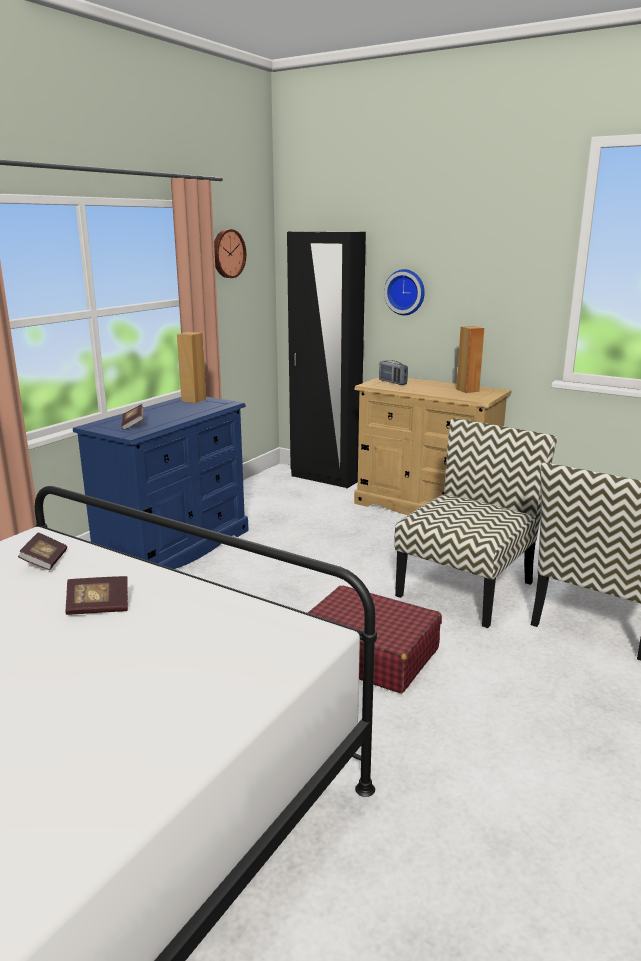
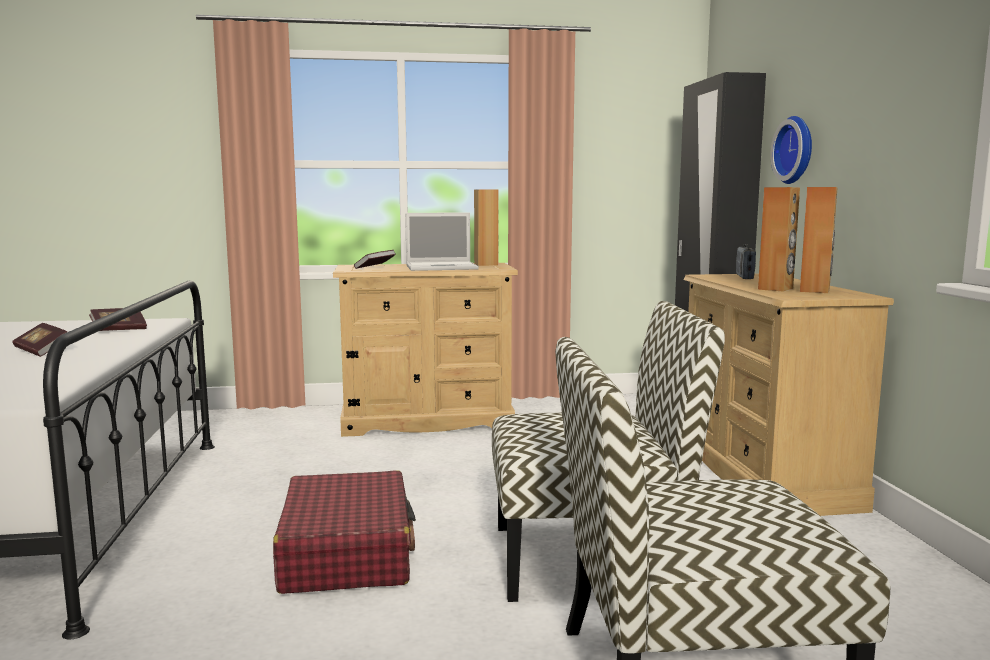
camera: 50 degrees right, 10 degrees down
(175, 548) = (427, 420): blue dresser -> beige dresser
(182, 411) = (443, 267): none -> laptop
(227, 253) = (610, 117): wall clock -> none
(449, 392) = (776, 289): none -> brown speaker

